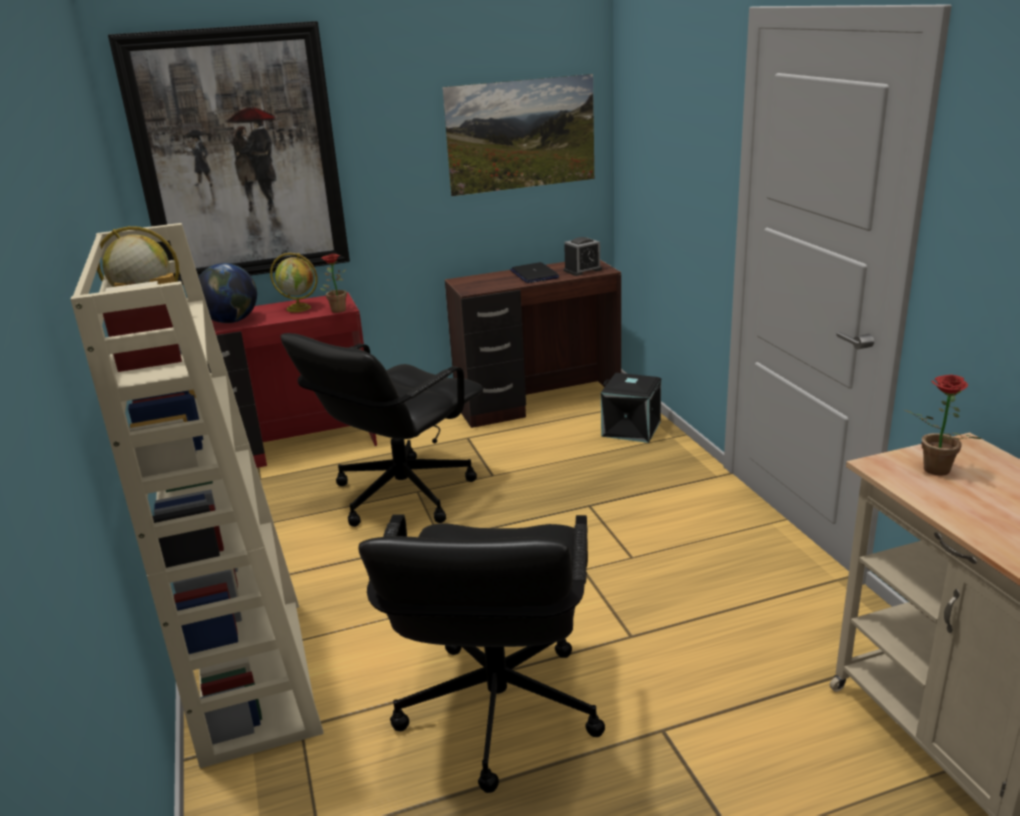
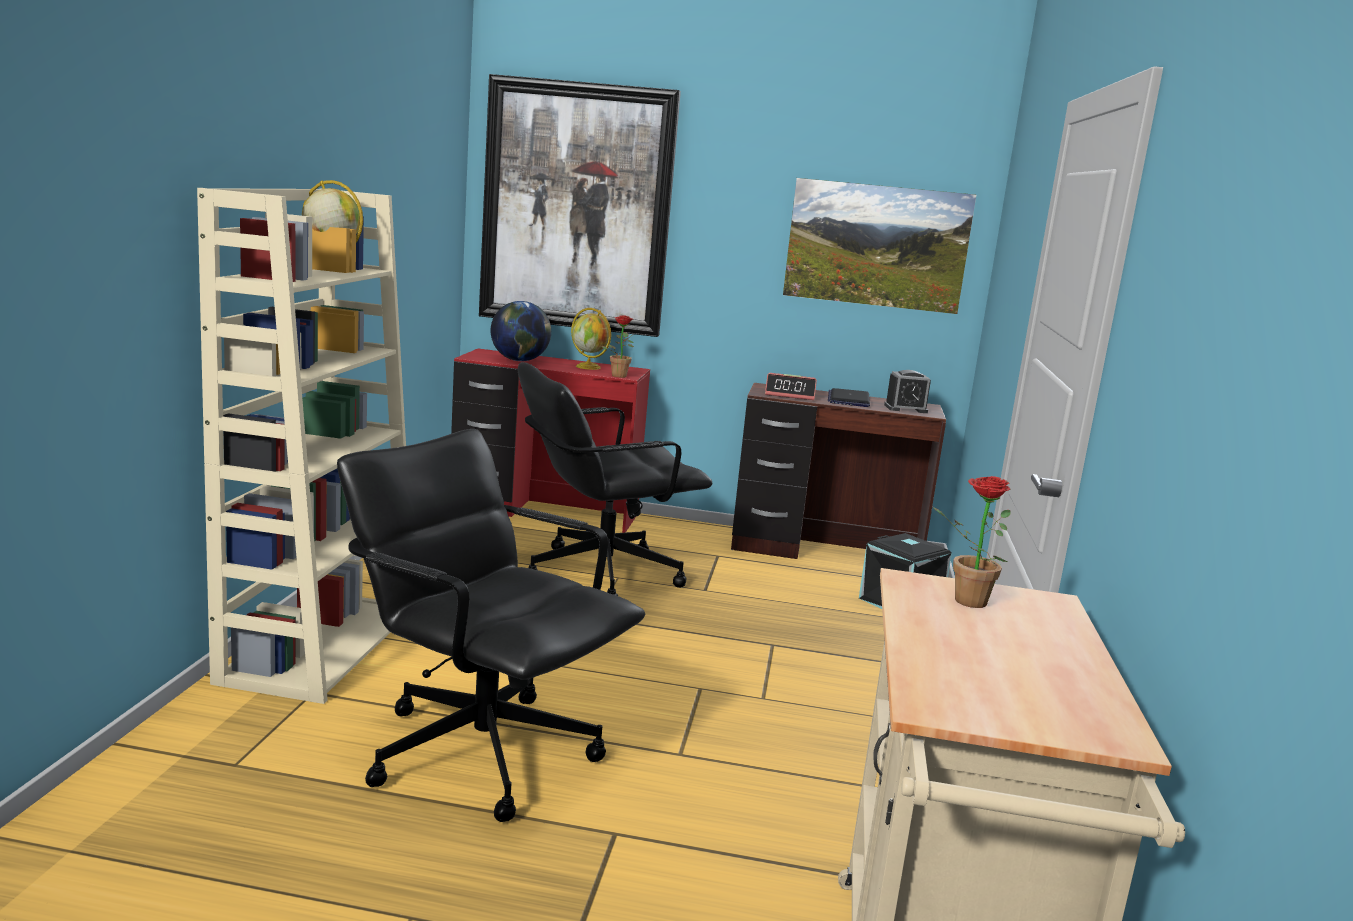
camera: 25 degrees right, 10 degrees down
(489, 284) = (790, 394): none -> alarm clock
(496, 710) = (482, 751): black office chair -> black office chair turned 90 degrees clockwise

